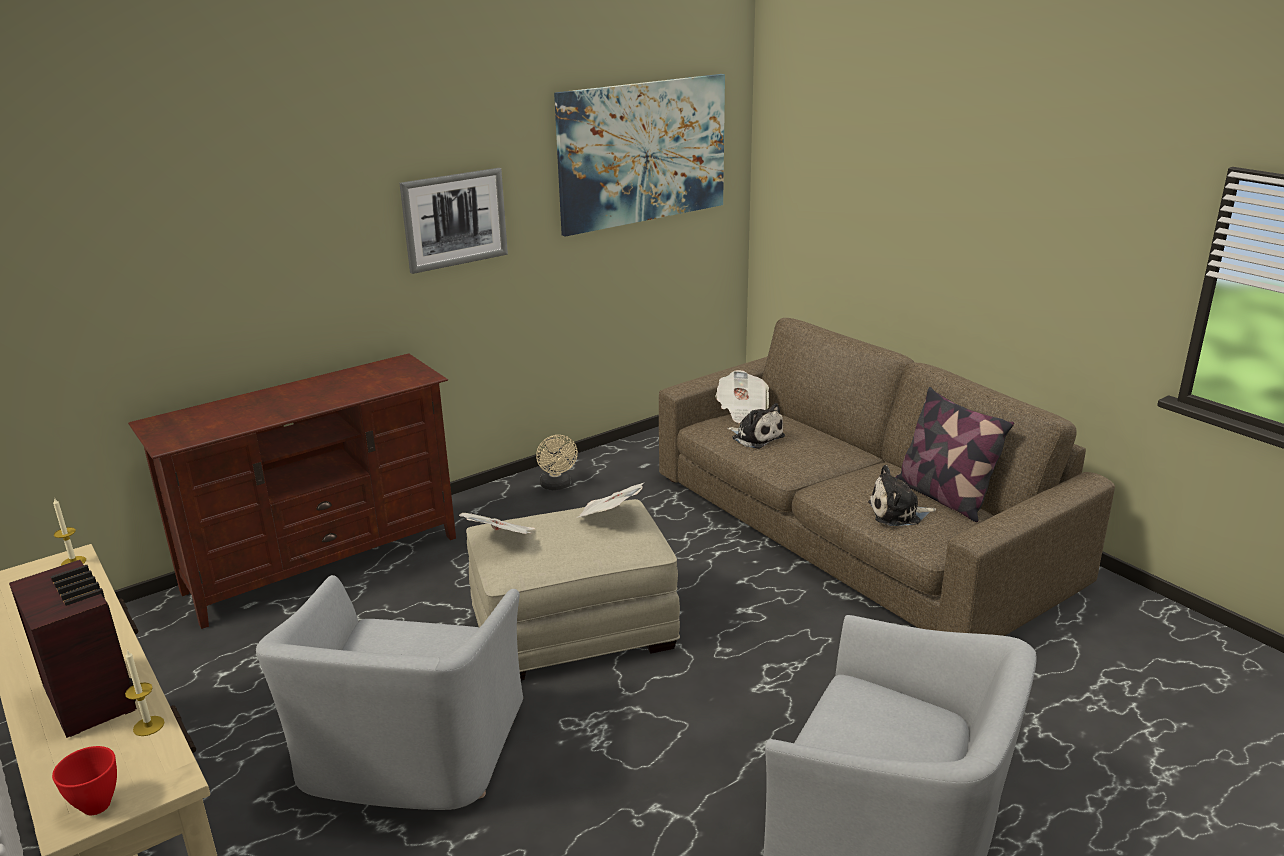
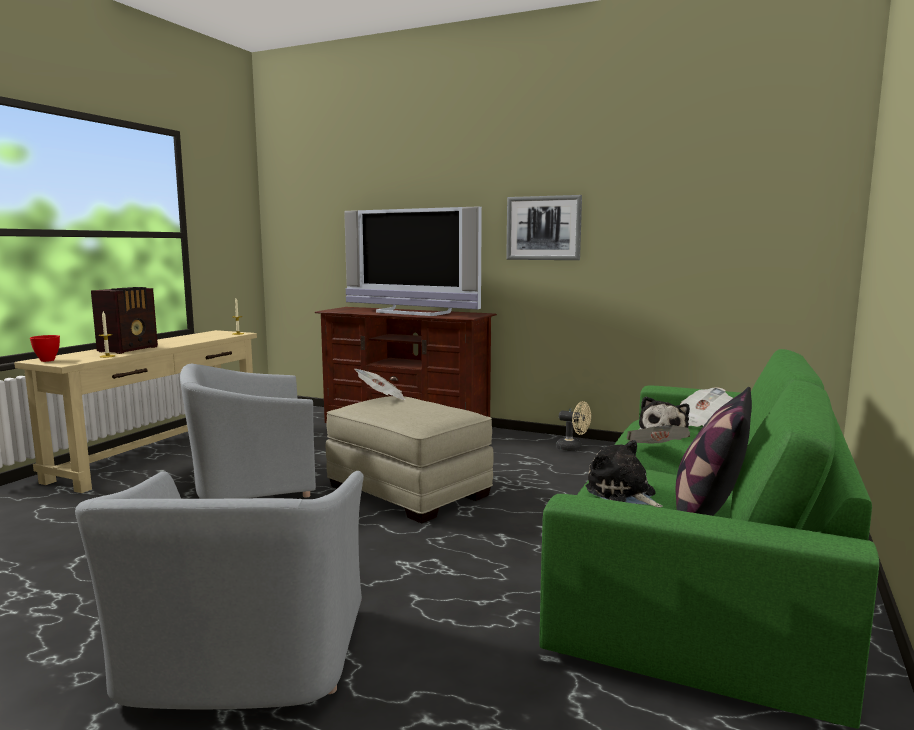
camera: 60 degrees right, 15 degrees down
(314, 396) = (411, 313): none -> television
(557, 486) = (573, 448): beige fan -> beige fan turned 105 degrees counterclockwise
(610, 517) = (444, 411): newspaper -> newspaper (656, 452)
(643, 152) = (721, 196): picture -> none
(853, 529) = (704, 555): brown sofa -> green sofa

